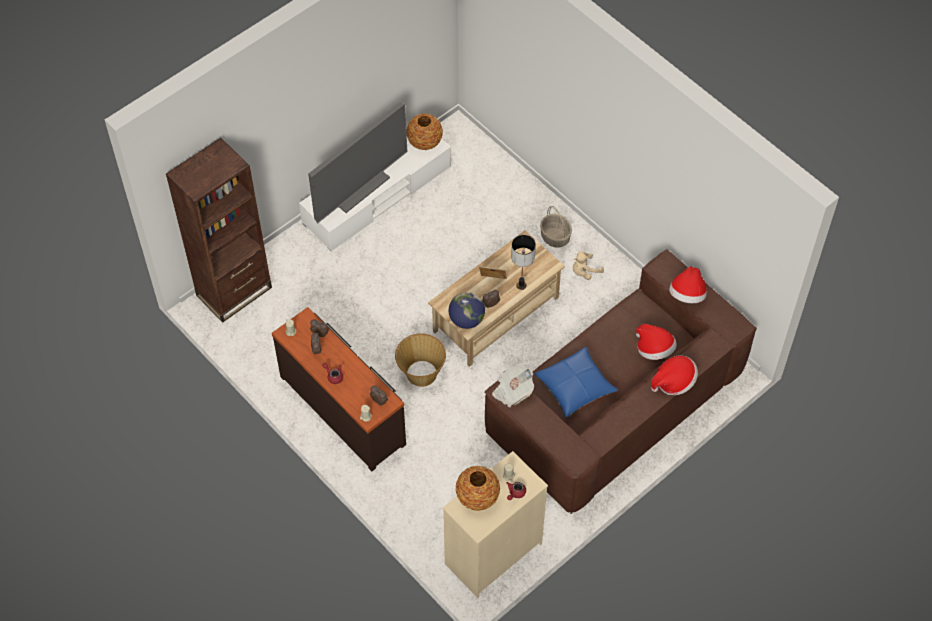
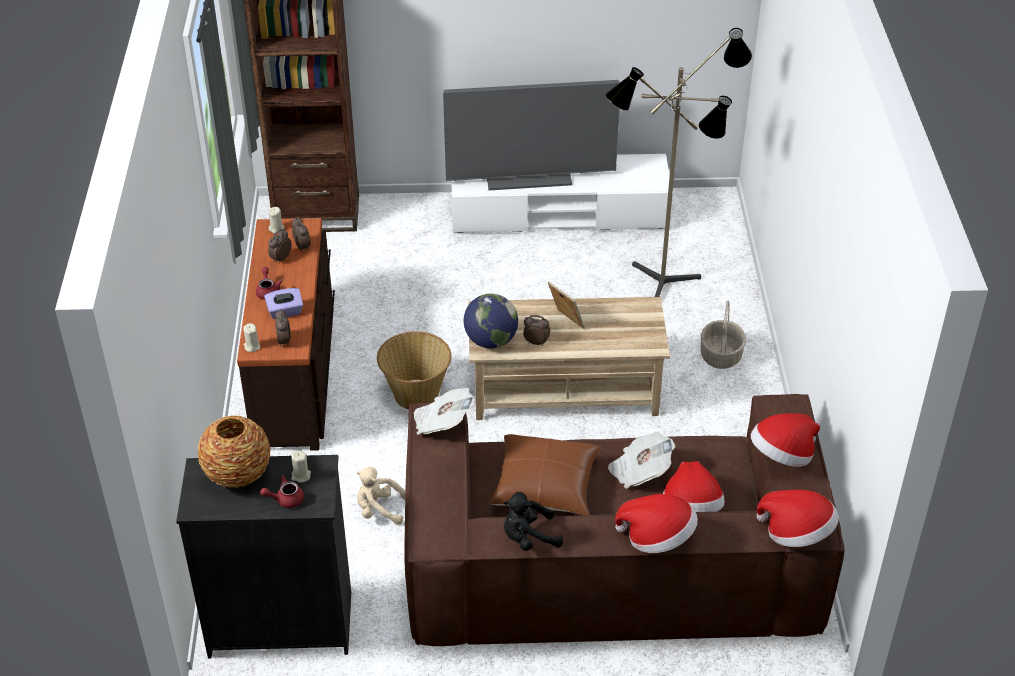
camera: 40 degrees right, 15 degrees down
(359, 382) = (285, 312): none -> purple tissue box
(424, 142) = (647, 174): vase -> none
(486, 211) = (665, 289): none -> floor lamp
(493, 553) = (281, 623): beige dresser -> black dresser
(521, 285) = (594, 345): table lamp -> none
(575, 387) = (545, 486): blue pillow -> brown pillow
(584, 271) = (720, 409): beige plush toy -> beige plush toy (379, 510)
(611, 346) = (640, 471): none -> newspaper
(617, 425) = (528, 538): none -> black plush toy
(730, 334) = (796, 533): none -> hat

